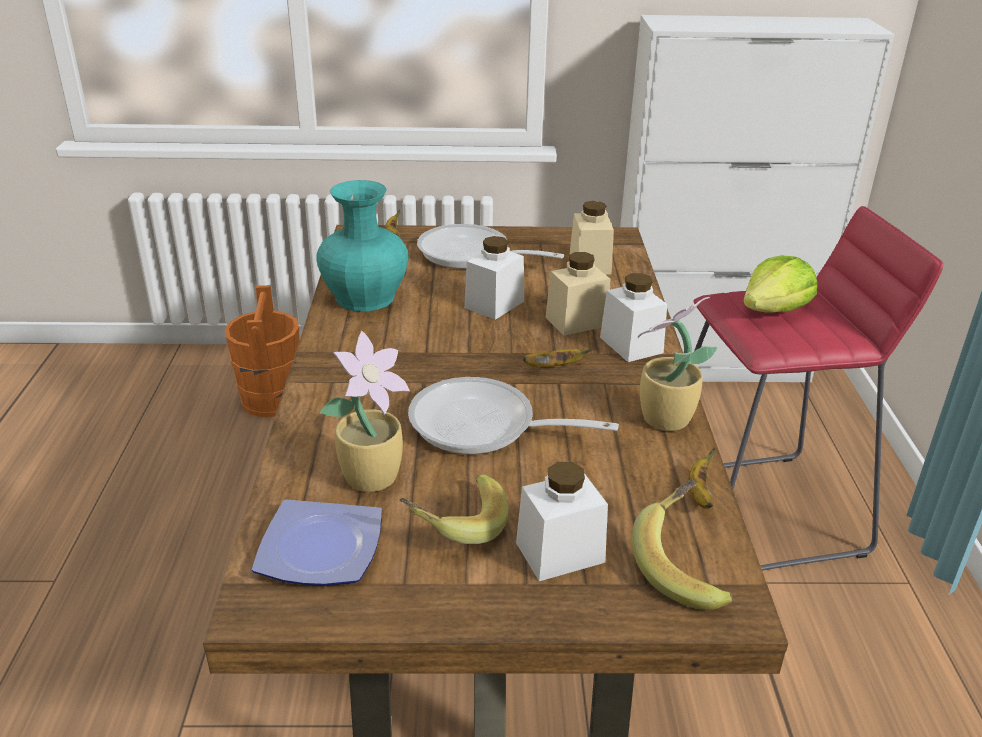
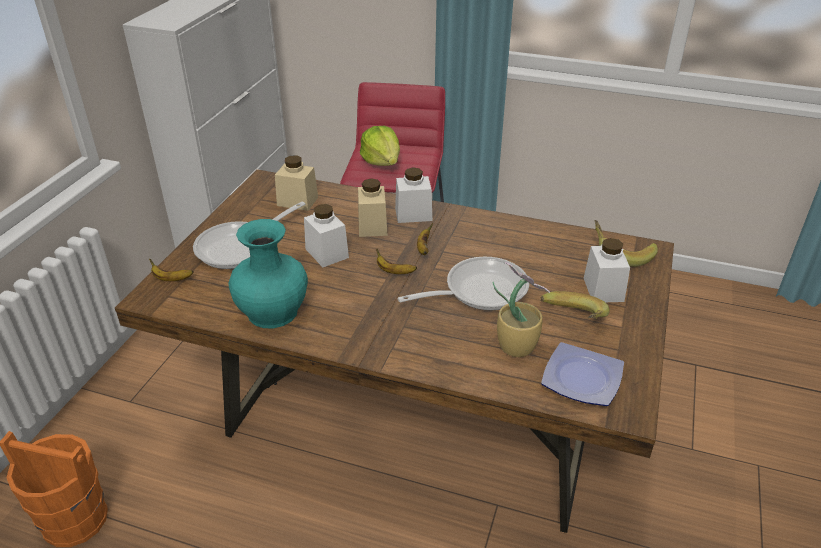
camera: 70 degrees left, 5 degrees up
(483, 426) = (478, 290): frying pan -> frying pan turned 150 degrees counterclockwise
(663, 419) = (497, 226): potted plant -> none
(699, 493) = (566, 233): banana -> banana (394, 271)

